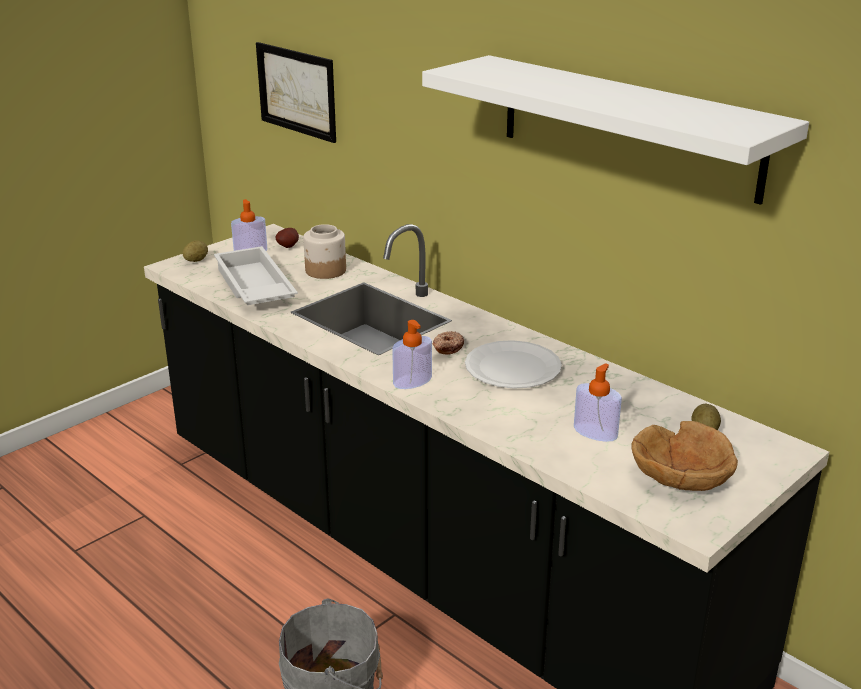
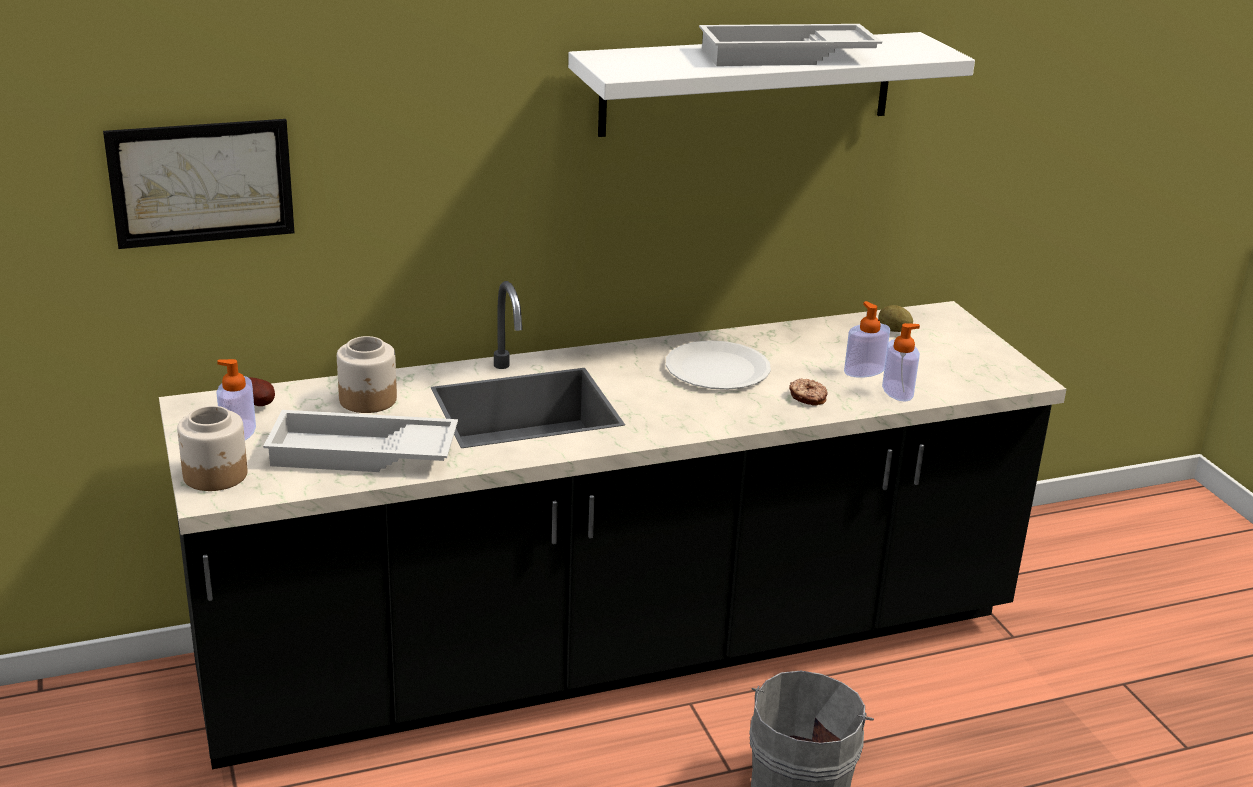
camera: 65 degrees left, 0 degrees up
(196, 260) = (216, 475): potato -> jar
(412, 381) = (701, 422): soap dispenser -> soap dispenser (897, 391)
(447, 347) = (644, 386): donut -> donut (807, 398)
(599, 96) = (786, 57): none -> white tray
(682, 477) = (956, 361): brown bowl -> none

